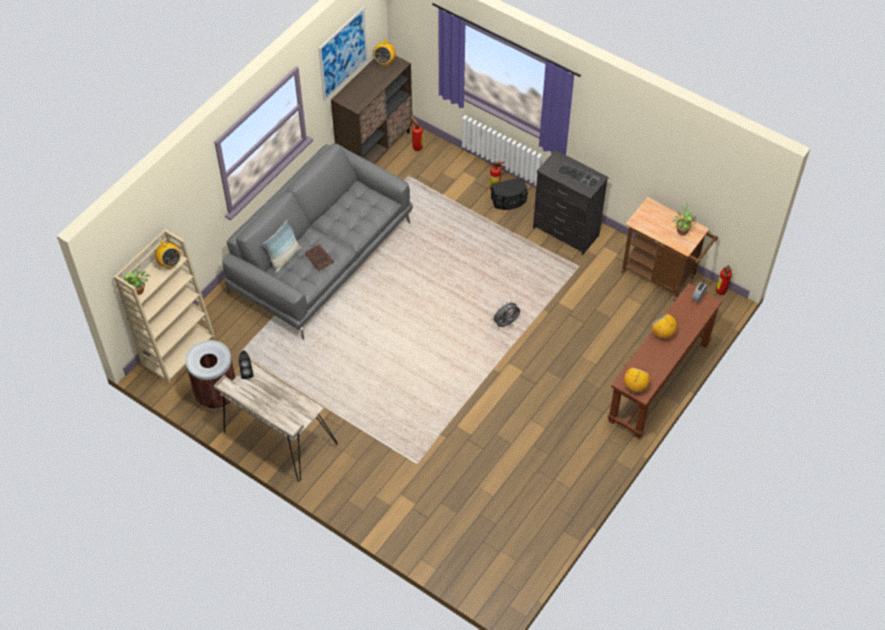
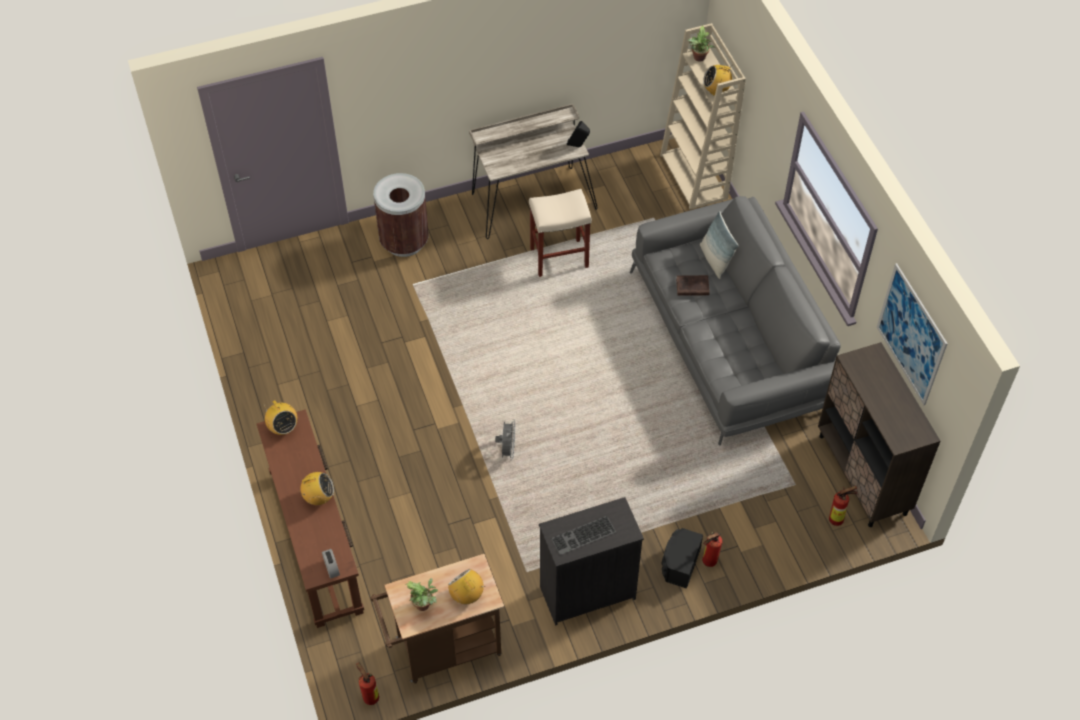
camera: 125 degrees right, 0 degrees up
(216, 395) = (617, 181): brown trash can -> brown trash can (404, 241)
(322, 388) = (558, 258): none -> beige stool
(384, 62) = (914, 429): radio -> radio (467, 595)

